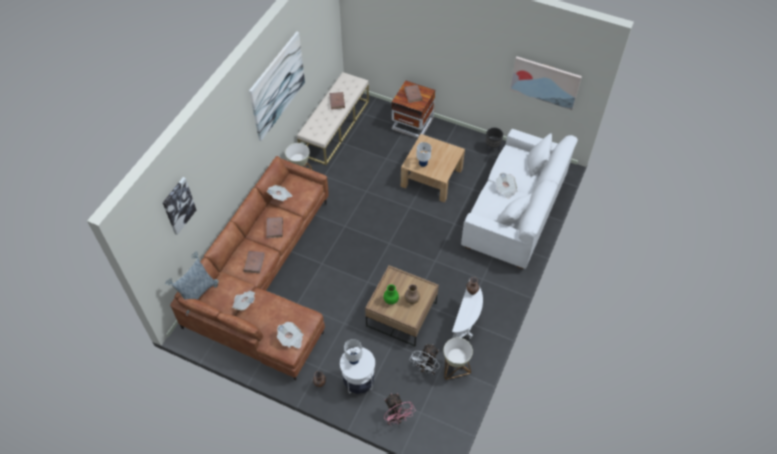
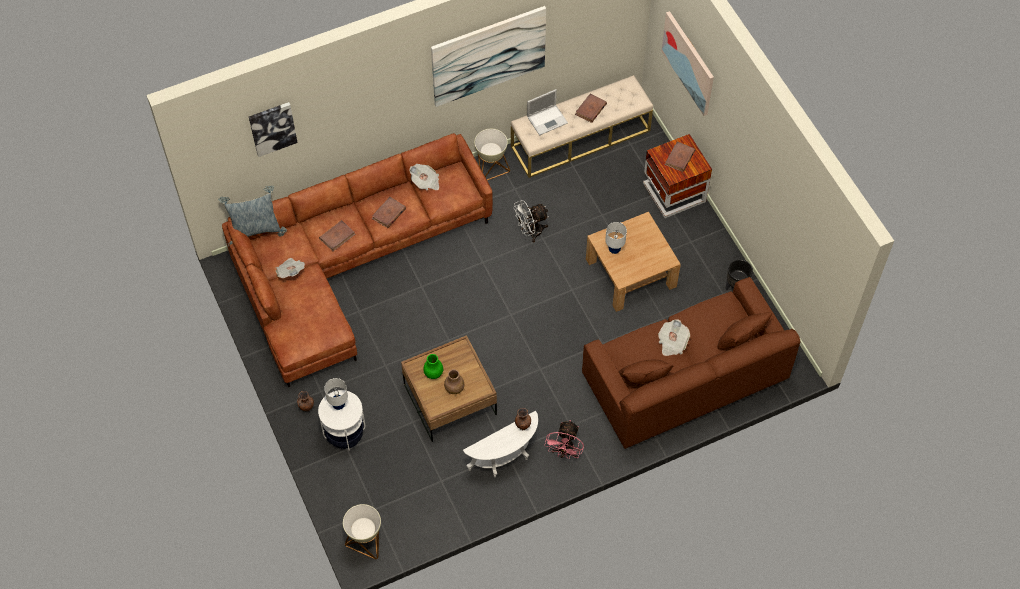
camera: 40 degrees right, 5 degrees up
(291, 339) = (302, 340): newspaper -> none
(318, 121) = (548, 119): none -> laptop
(396, 418) = (347, 496): pink fan -> pink fan (565, 452)
(426, 368) = (420, 472): white fan -> white fan (530, 232)
(455, 368) = (449, 494): planter -> planter (366, 542)
(514, 212) = (683, 378): white sofa -> brown sofa
(545, 82) = (804, 246): picture -> picture (689, 62)

